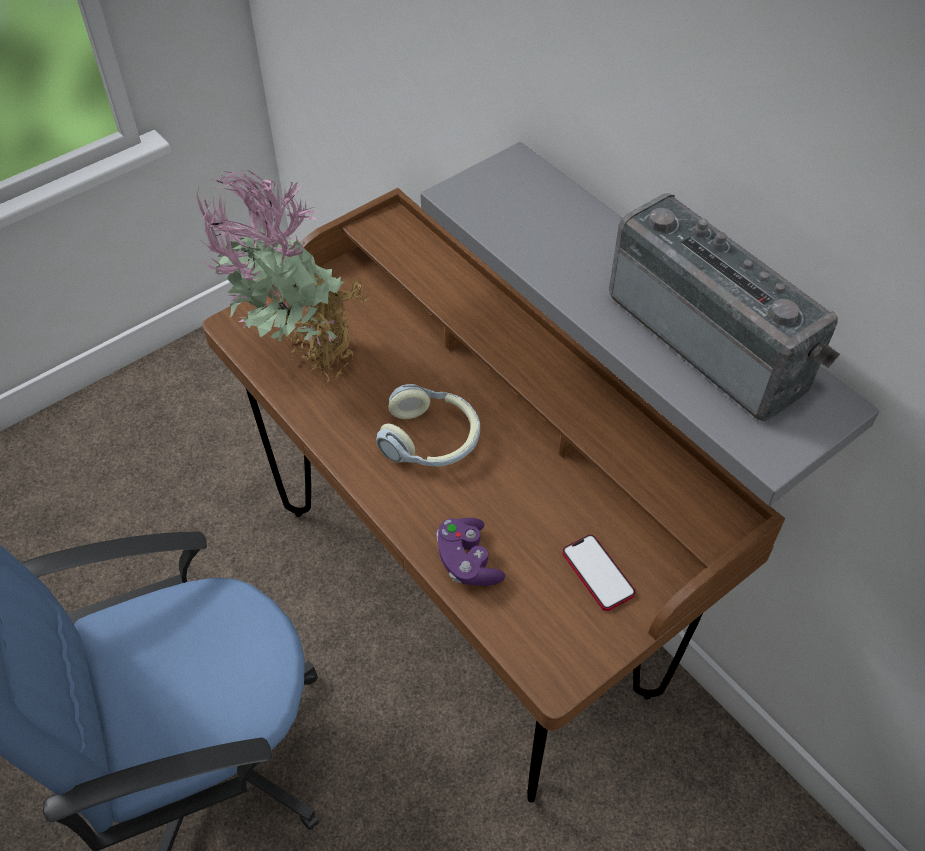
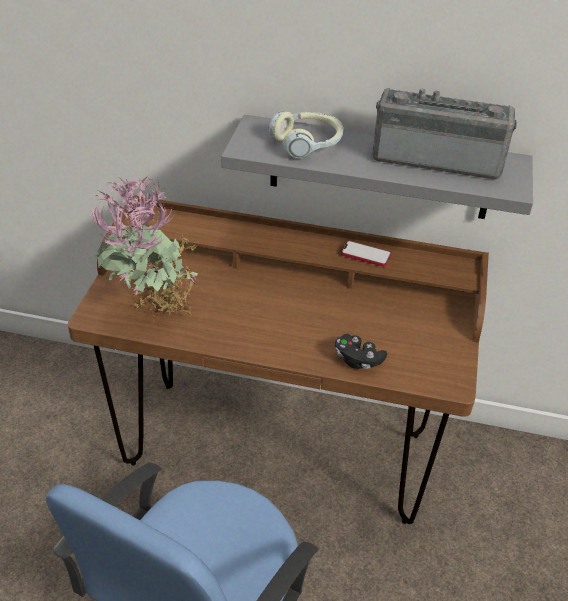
camera: 40 degrees left, 10 degrees down
(431, 440) = (276, 315): headphones -> headphones (307, 143)
(467, 561) = (358, 360): purple game controller -> black game controller
(597, 573) = (423, 329): phone -> phone (366, 255)

